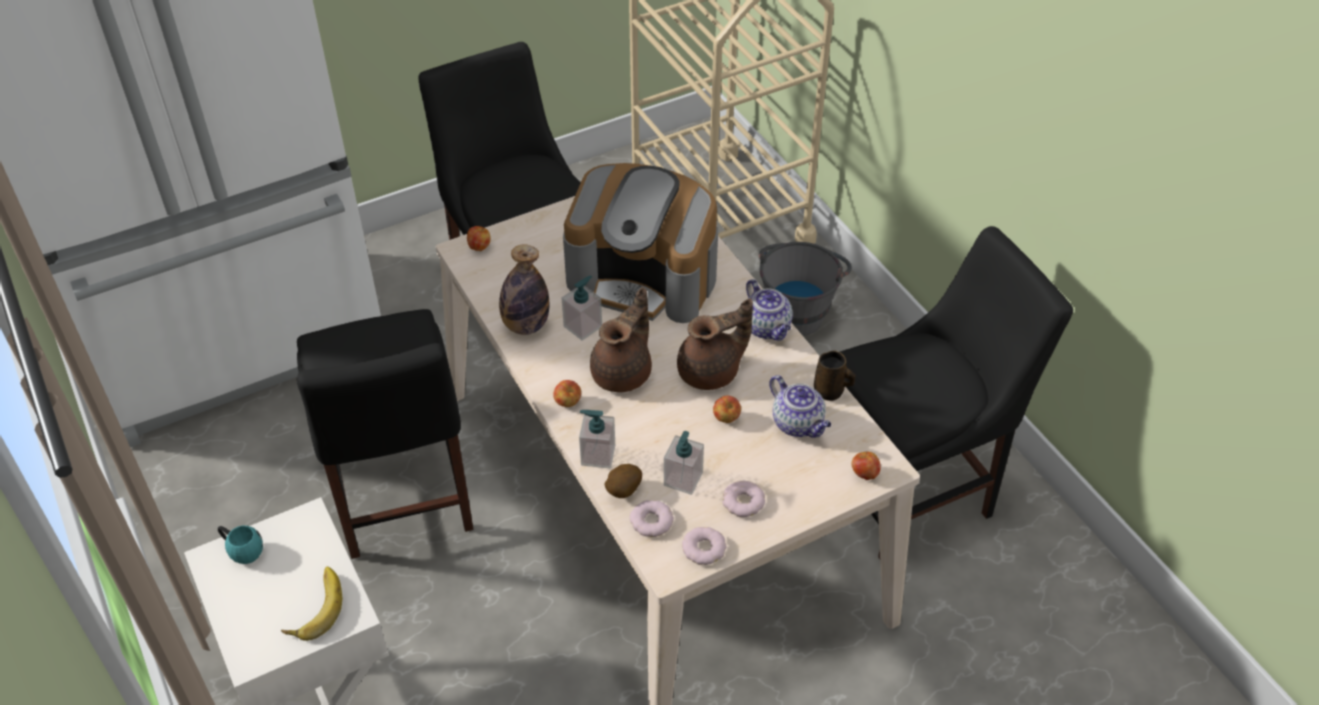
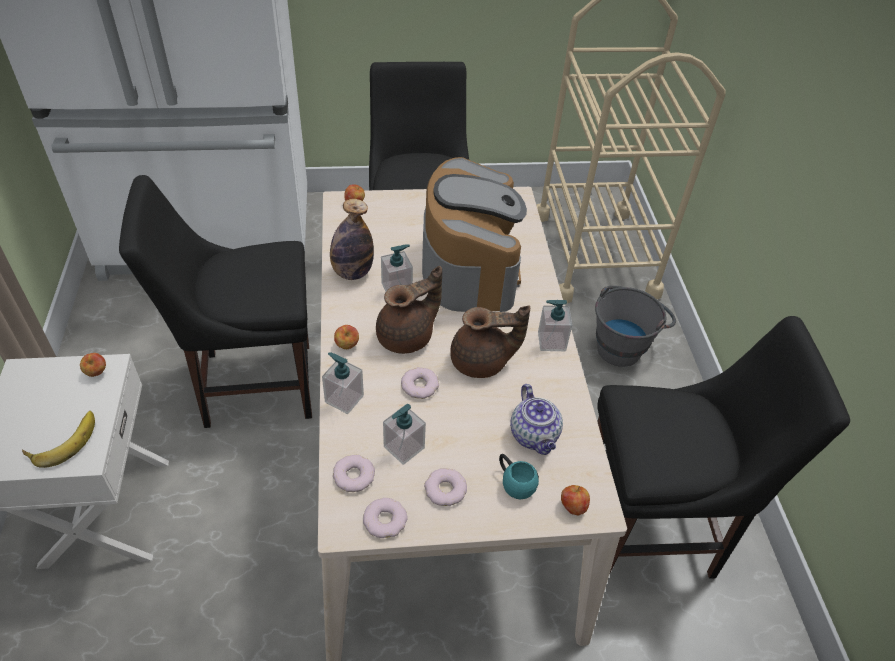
camera: 20 degrees right, 0 degrees up
(242, 550) = (45, 373): turquoise mug -> turquoise mug (514, 483)
(402, 501) = (251, 384): black chair -> black chair turned 75 degrees clockwise
(622, 491) = (345, 438): potato -> none
(644, 277) = (470, 266): coffee machine -> coffee machine turned 135 degrees counterclockwise
(664, 416) = (420, 385): none -> donut
(726, 418) = (472, 407): apple -> apple (96, 372)
(767, 328) = (551, 341): teapot -> soap dispenser
(830, 392) = (579, 417): brown mug -> none

